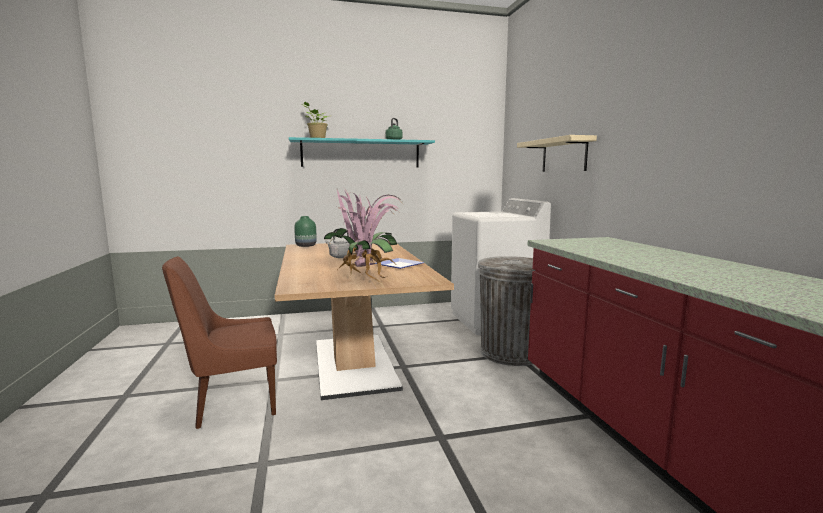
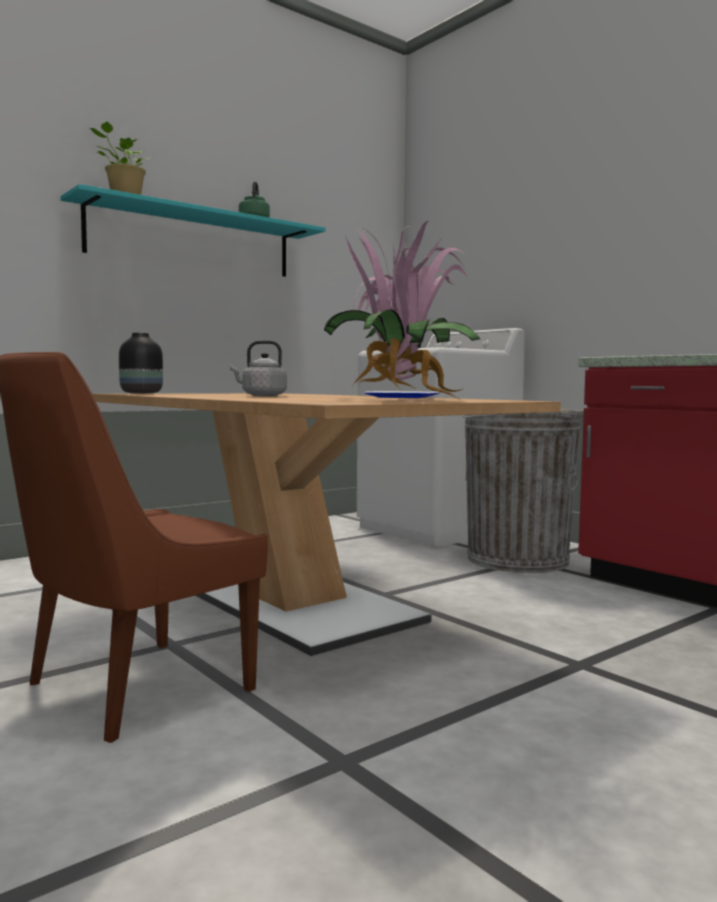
camera: 25 degrees left, 5 degrees down
(305, 246) = (140, 393): green vase -> black vase
(564, 155) = (546, 256): beige shelf -> none

